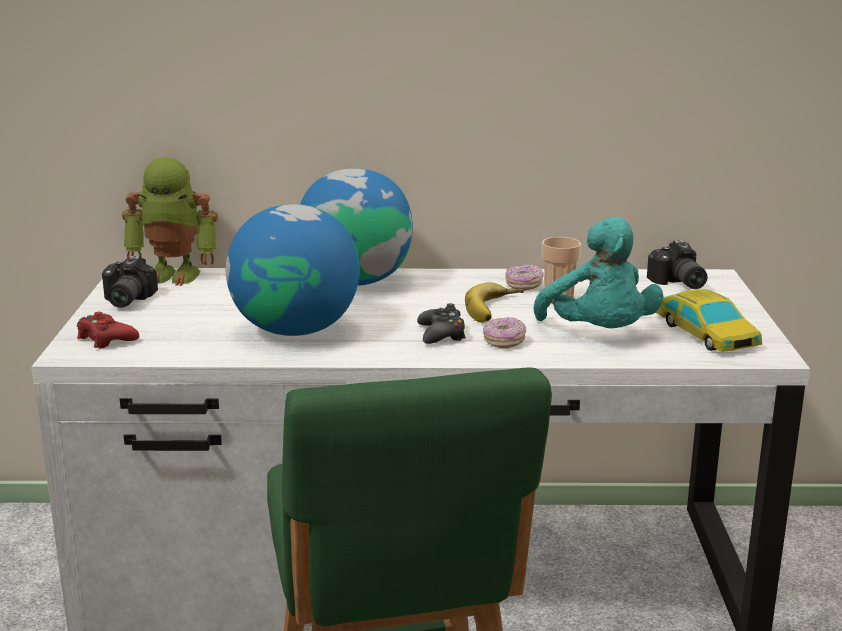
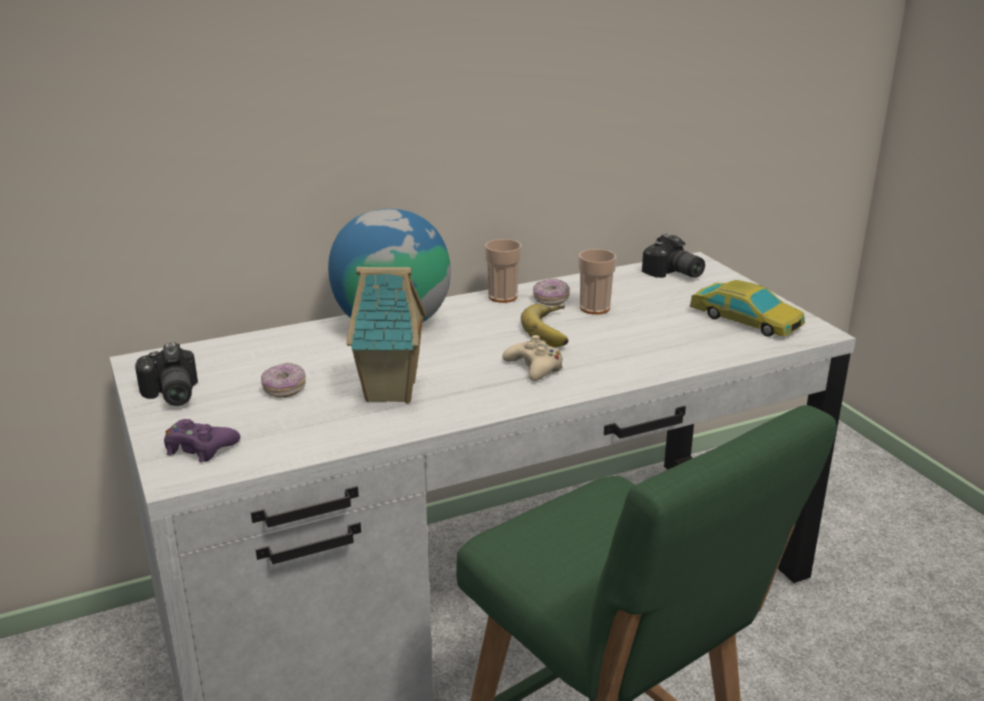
camera: 25 degrees left, 5 degrees up
(106, 339) = (199, 448): red game controller -> purple game controller
(175, 274) = (194, 352): toy robot -> none
(296, 330) = (392, 392): globe -> toy house
(441, 334) = (534, 367): black game controller -> beige game controller
(481, 276) = (503, 297): none -> cup
(504, 342) = (597, 364): donut -> donut (284, 389)
(599, 334) = (666, 339): turquoise plush toy -> none

